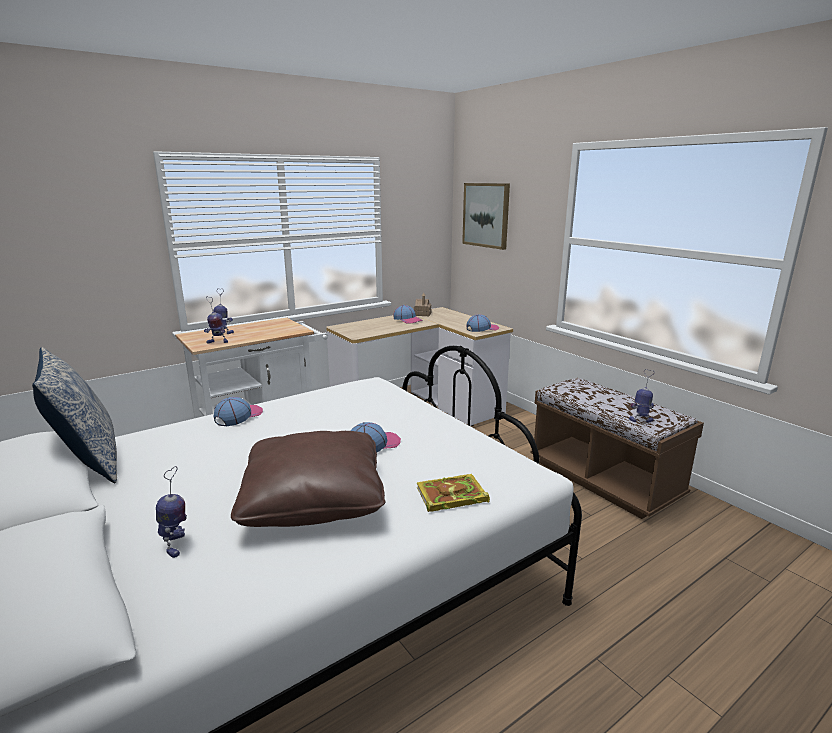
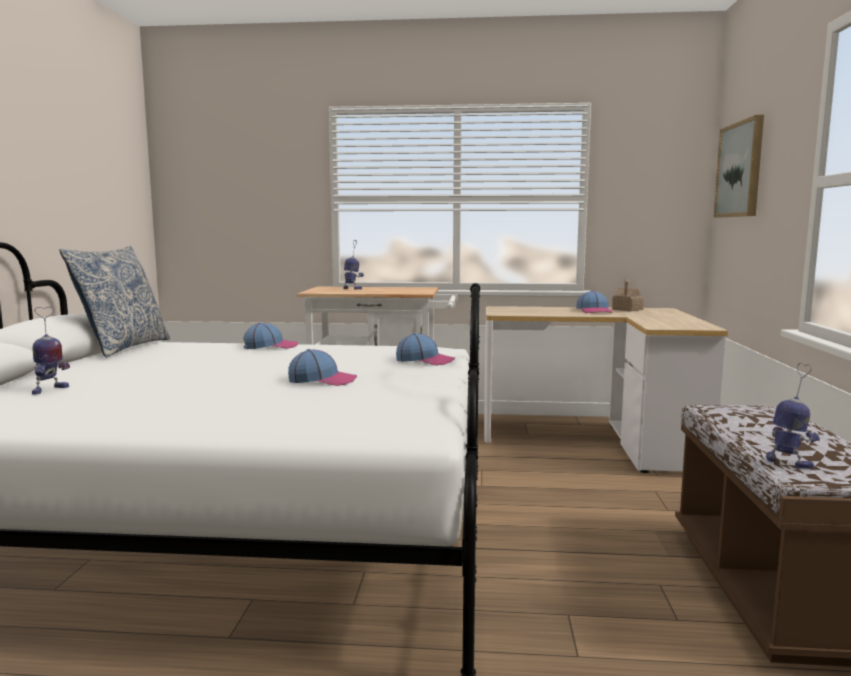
camera: 40 degrees right, 10 degrees down
(217, 342) = (331, 291): toy robot -> none
(314, 499) = (184, 394): brown pillow -> none
(450, 497) = (285, 423): book -> none
(482, 328) = (677, 325): cap -> cap (425, 360)

